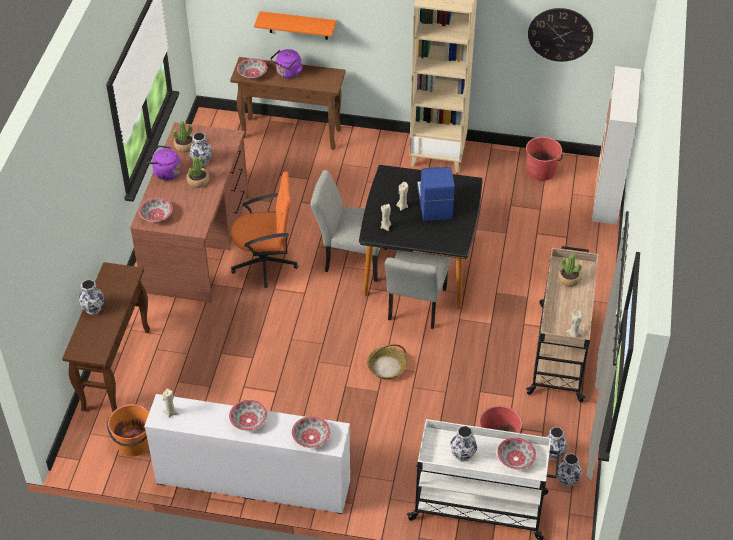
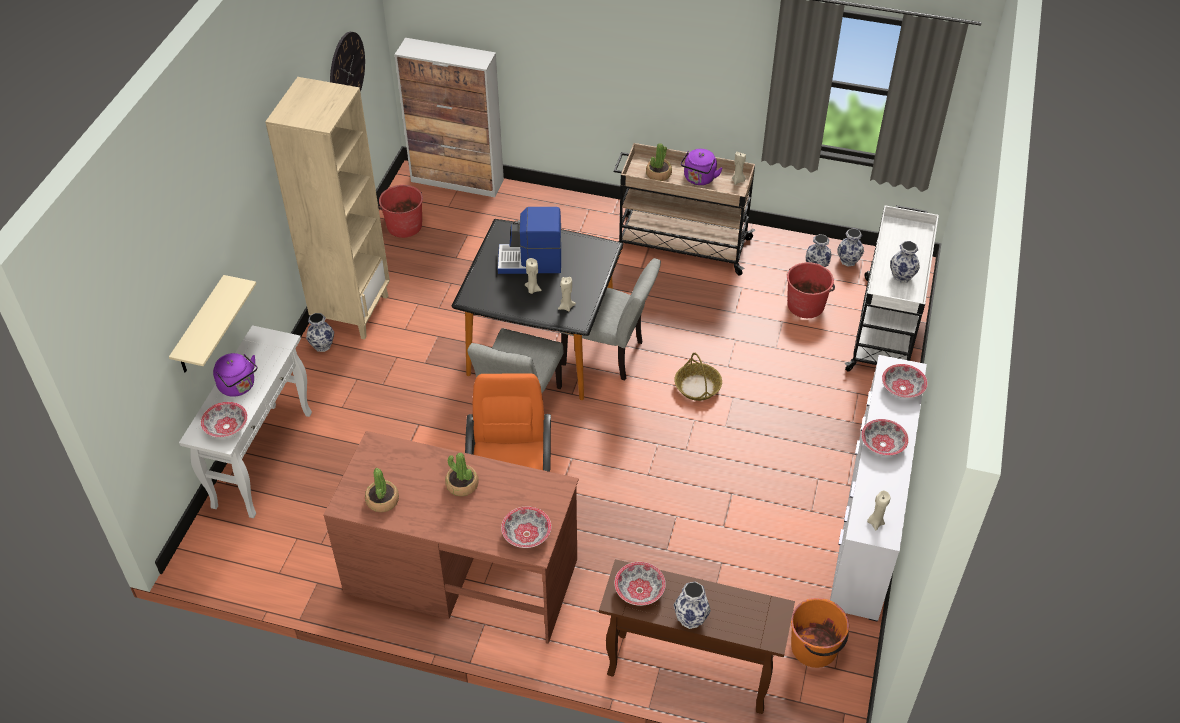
camera: 85 degrees left, 0 degrees up
(165, 173) = (436, 524): purple kettle -> purple kettle (699, 179)
(202, 161) = (420, 479): vase -> vase (322, 345)
(292, 133) = (263, 458): brown console table -> white console table
(298, 25) = (200, 327): orange shelf -> beige shelf
(515, 459) = (903, 239): bowl -> bowl (639, 591)

